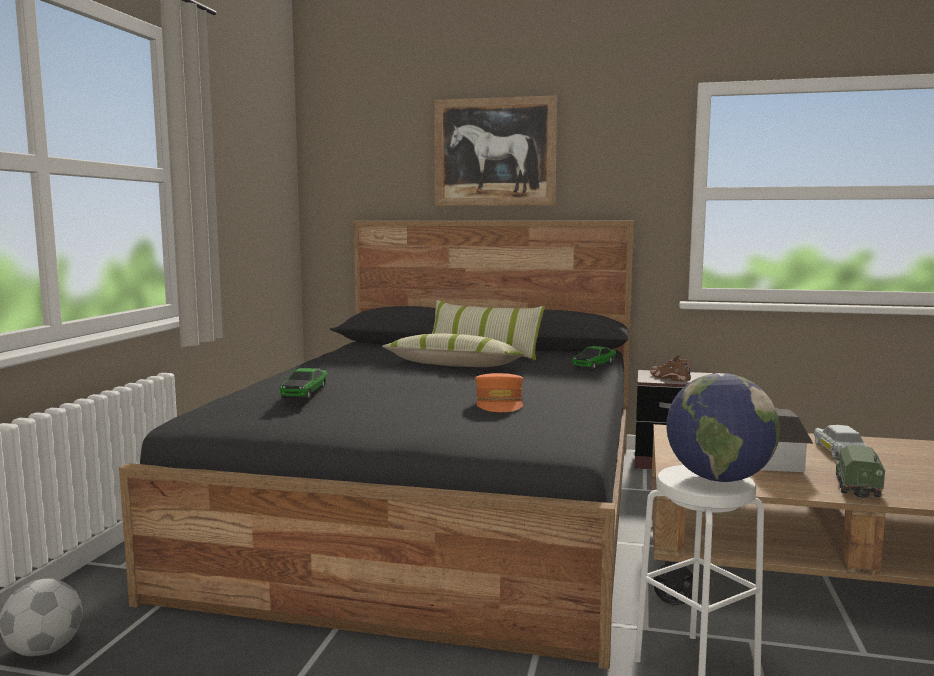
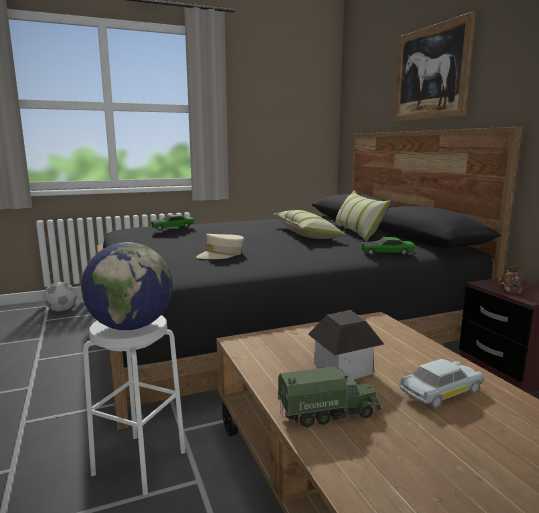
camera: 55 degrees right, 5 degrees up
(499, 404) = (221, 255): orange cap -> beige cap

